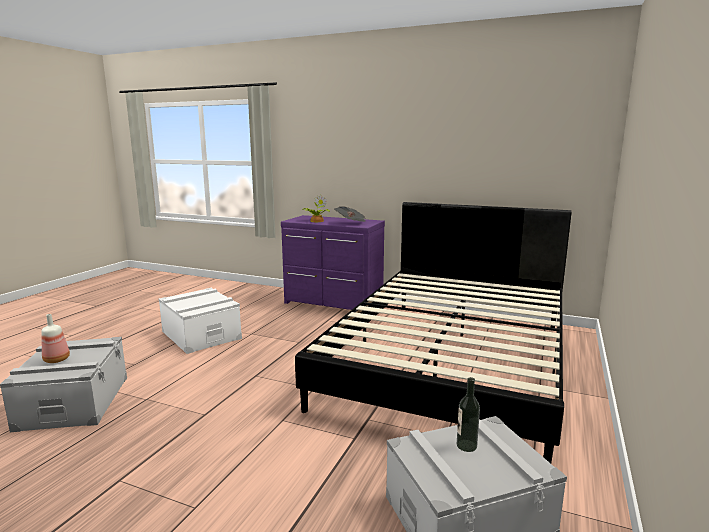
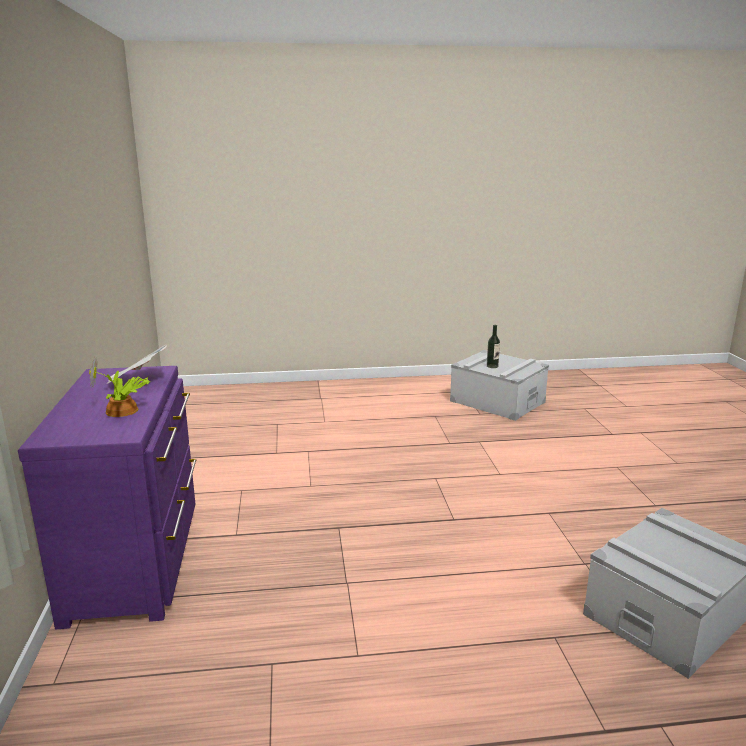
camera: 120 degrees left, 5 degrees up
(57, 359) = (692, 557): bottle -> none
(201, 335) = (400, 636): white storage box -> none
(452, 361) = (304, 431): black bed -> none

